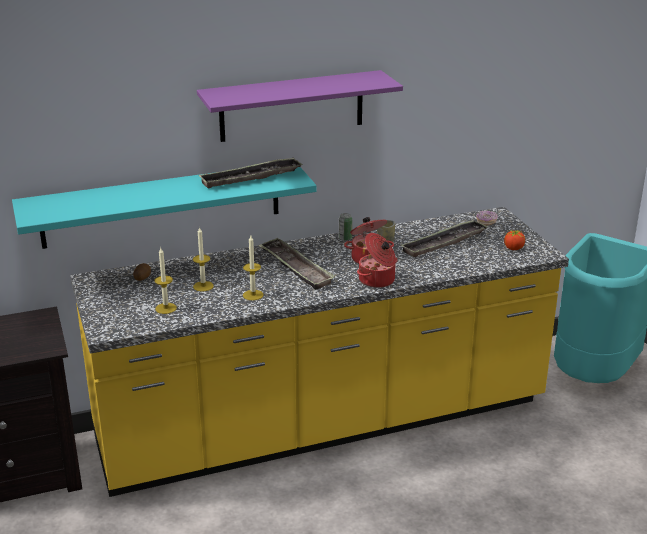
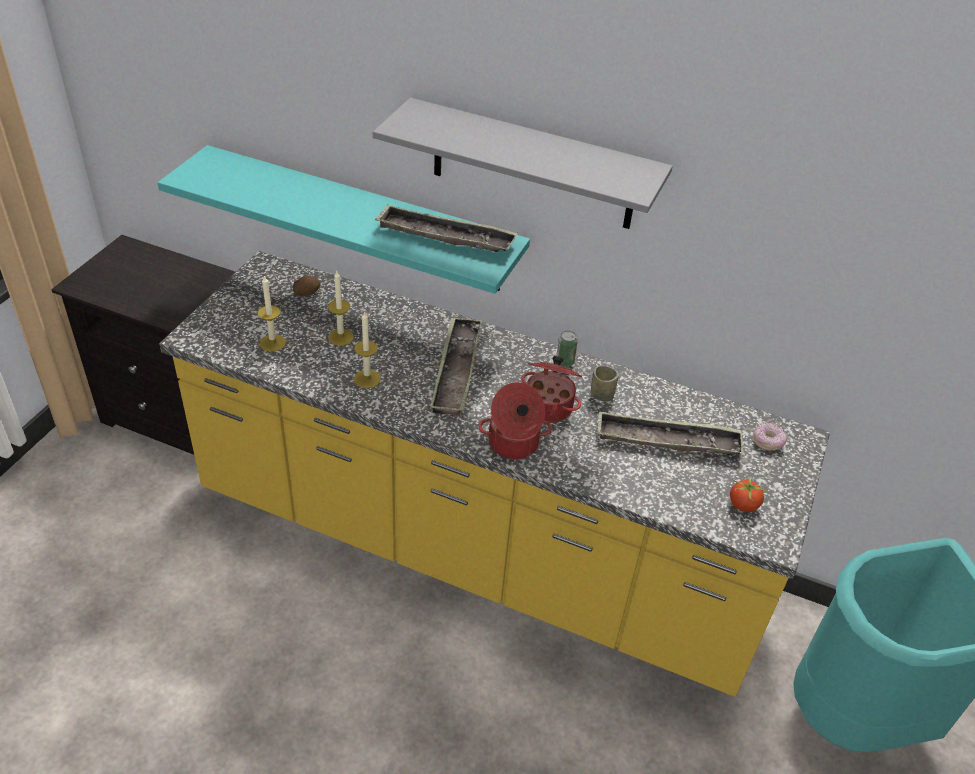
camera: 40 degrees right, 15 degrees up
(292, 106) = (533, 165): purple shelf -> grey shelf

